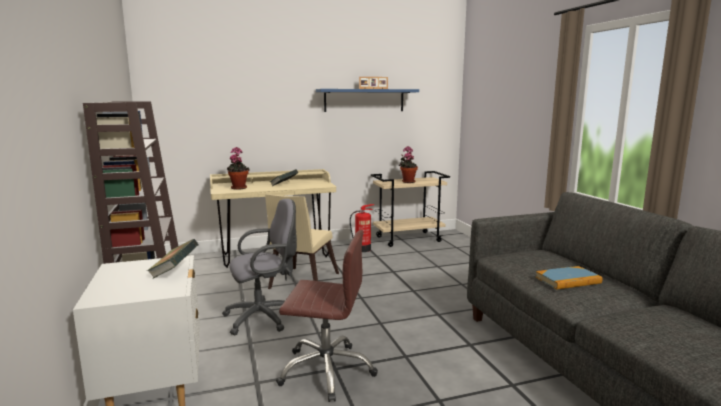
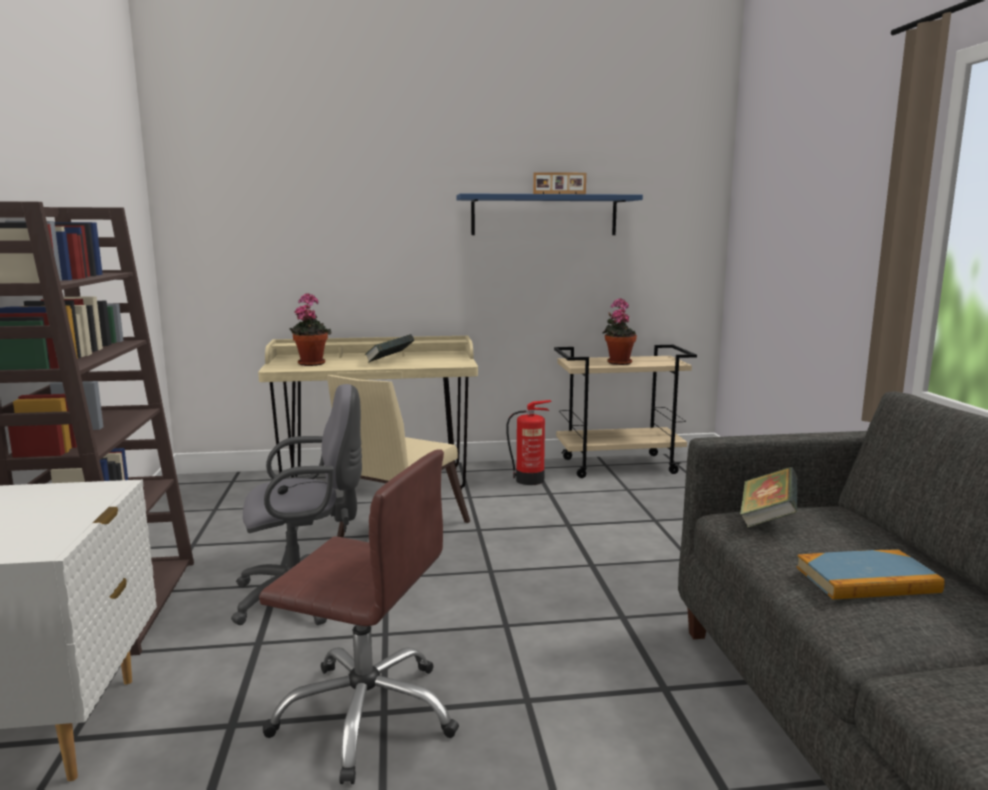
camera: 10 degrees right, 0 degrees up
(174, 272) = (80, 510): book -> book (767, 518)

